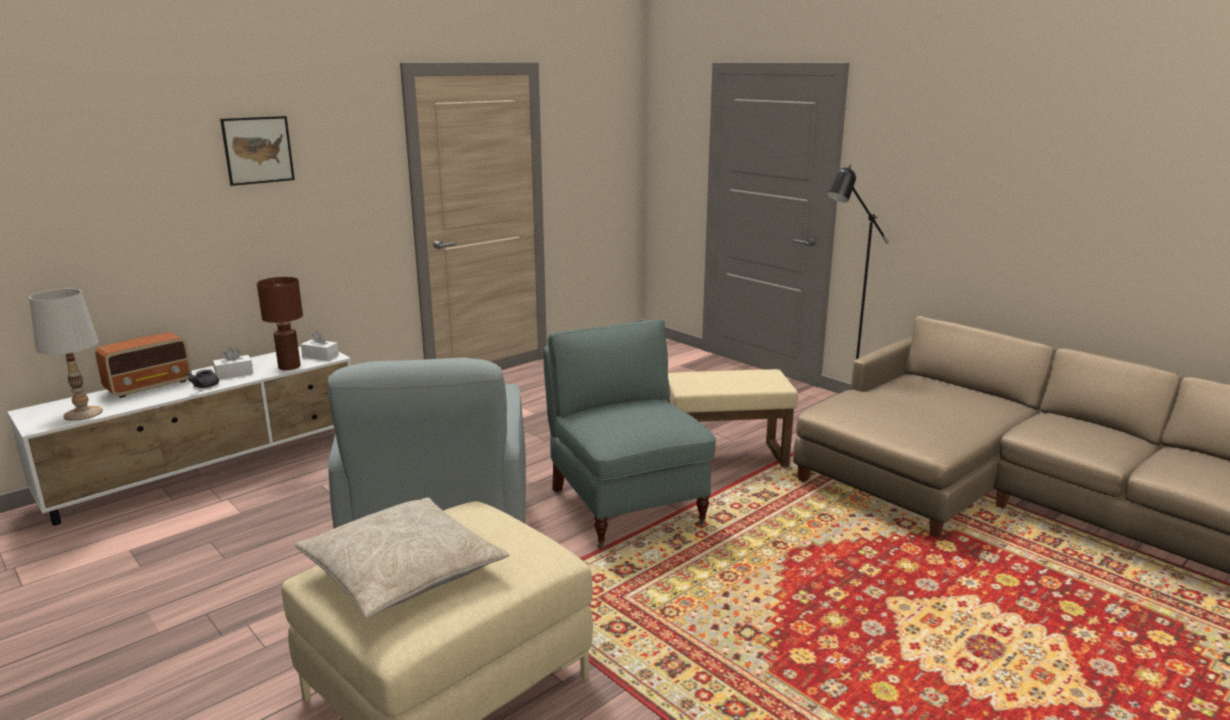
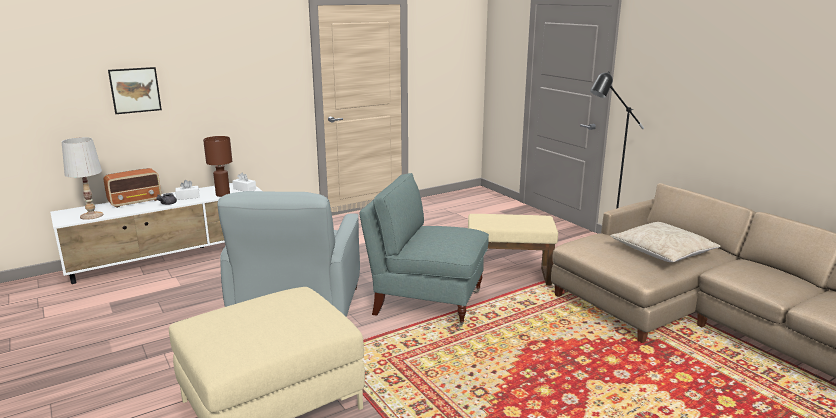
camera: 10 degrees right, 0 degrees up
(258, 150) = (210, 53): picture -> picture (135, 90)
(402, 571) = (239, 324): beige pillow -> beige pillow (662, 251)
(626, 506) = (427, 302): grey armchair -> grey armchair turned 60 degrees counterclockwise

